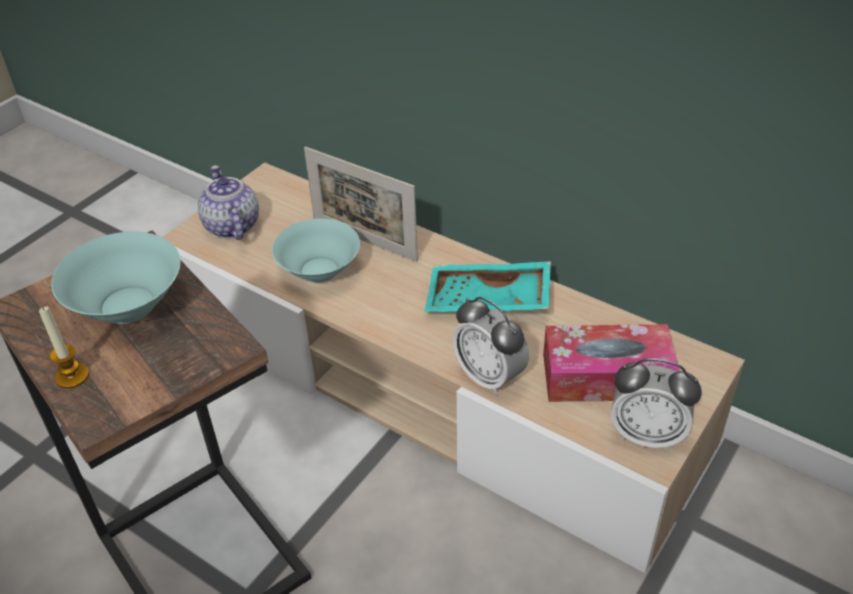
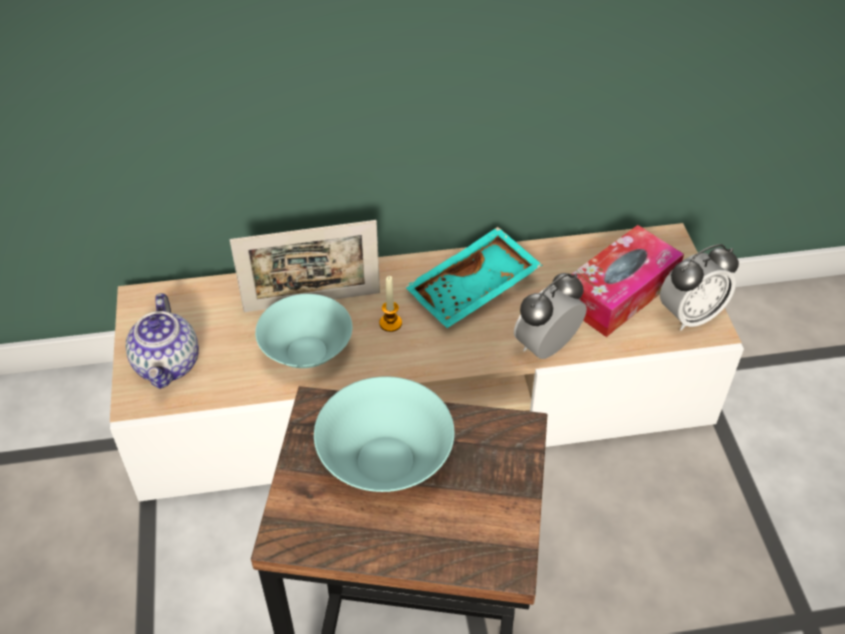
camera: 45 degrees left, 5 degrees up
(72, 376) = (435, 549): candle -> candle (390, 323)
(231, 226) = (168, 364): teapot -> teapot turned 120 degrees counterclockwise
(489, 376) = (546, 347): alarm clock -> alarm clock turned 135 degrees clockwise

